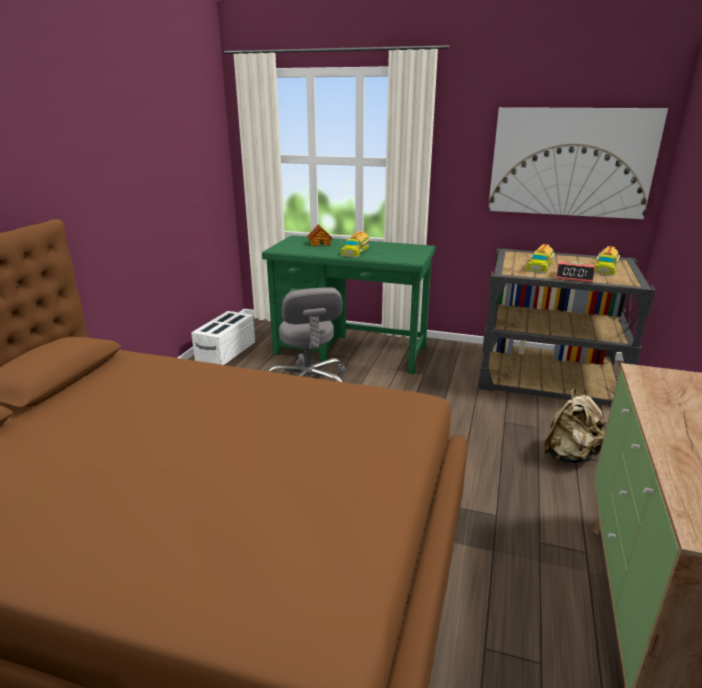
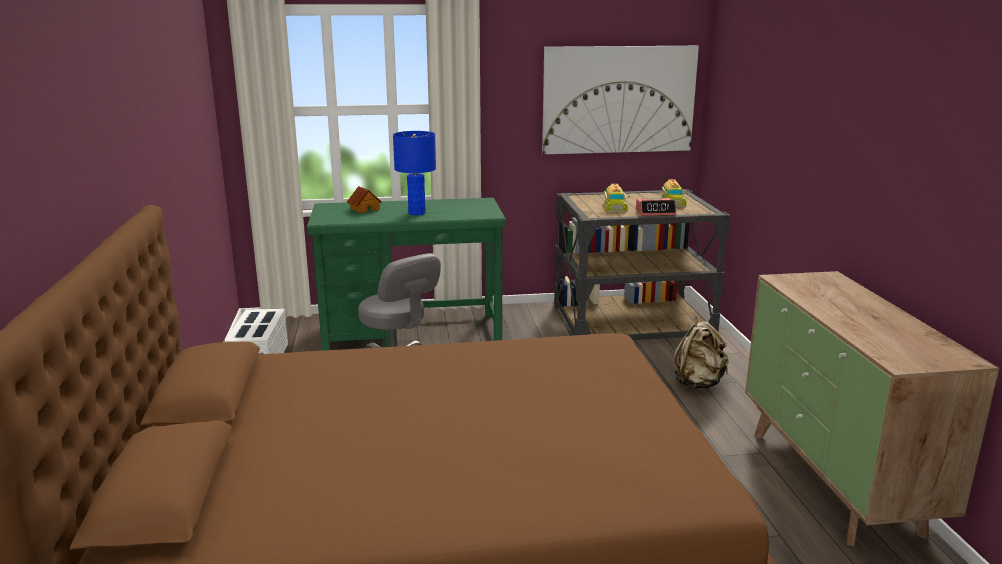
camera: 25 degrees left, 5 degrees down
(355, 251) = (417, 213): toy truck -> blue table lamp

